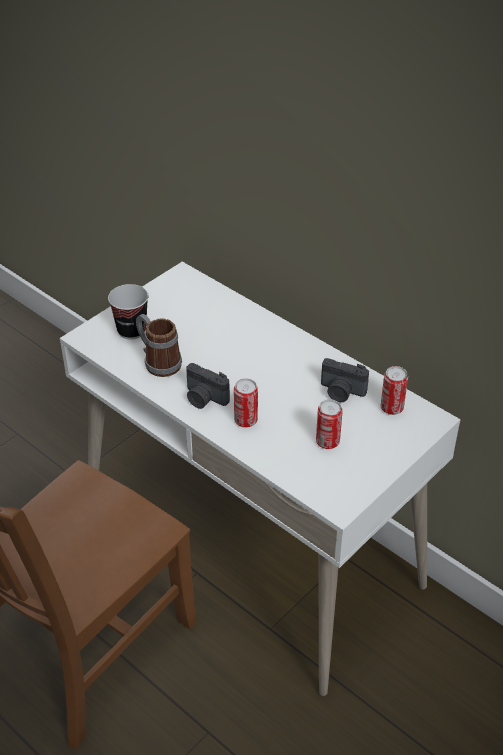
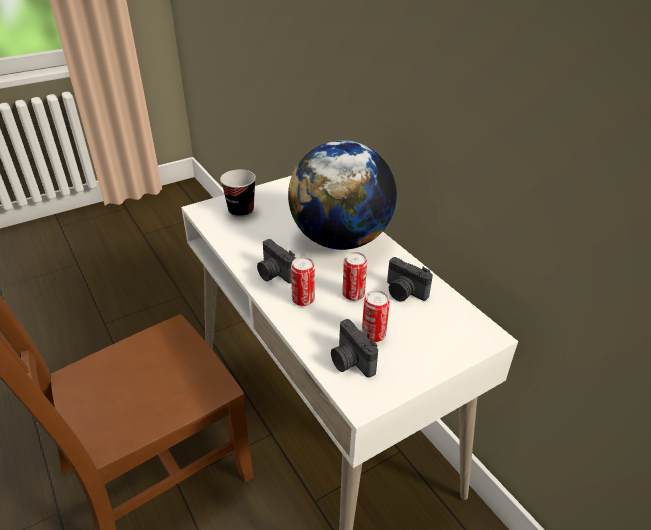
camera: 15 degrees right, 5 degrees down
(158, 361) = (250, 237): mug -> none
(256, 345) = (340, 240): none -> globe
(316, 472) = (350, 362): none -> camera
(391, 408) = (449, 316): can -> can (353, 294)

